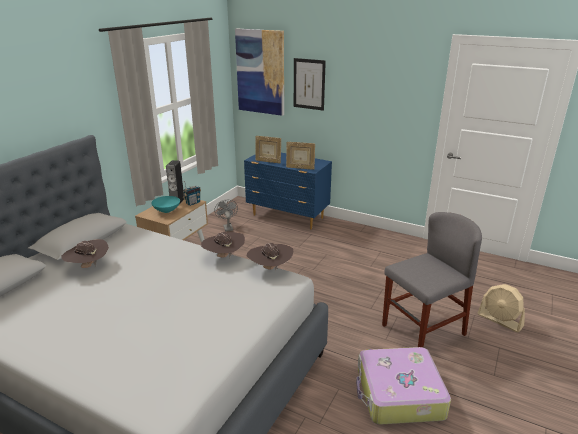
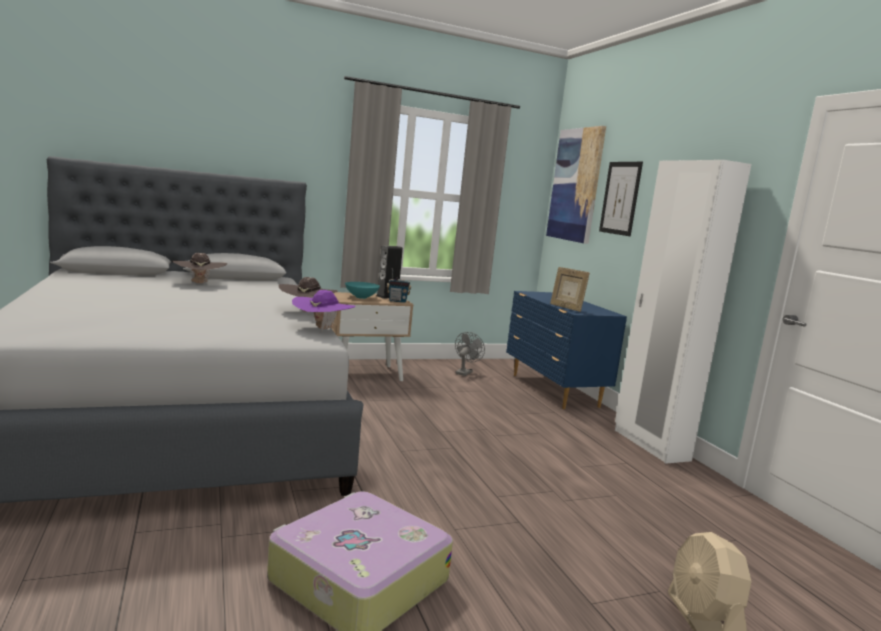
camera: 40 degrees right, 15 degrees down
(268, 161) = (539, 297): picture frame -> none
(270, 269) = (322, 329): brown hat -> purple hat
(373, 233) = (650, 445): none -> white wardrobe
(423, 330) = (530, 553): grey chair -> none

